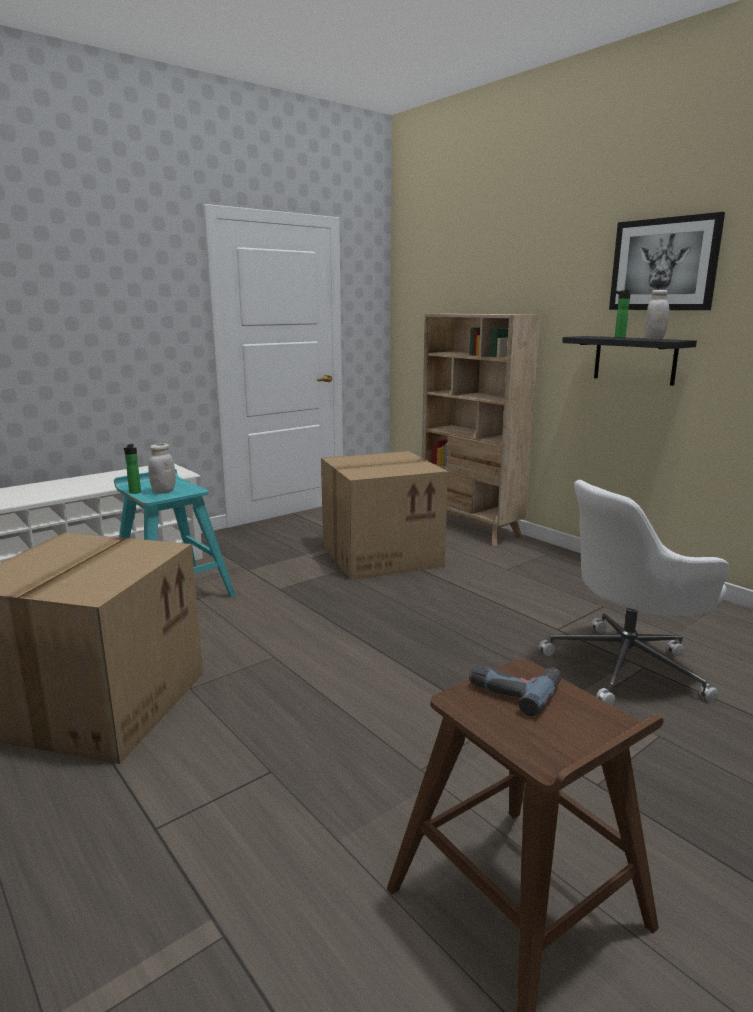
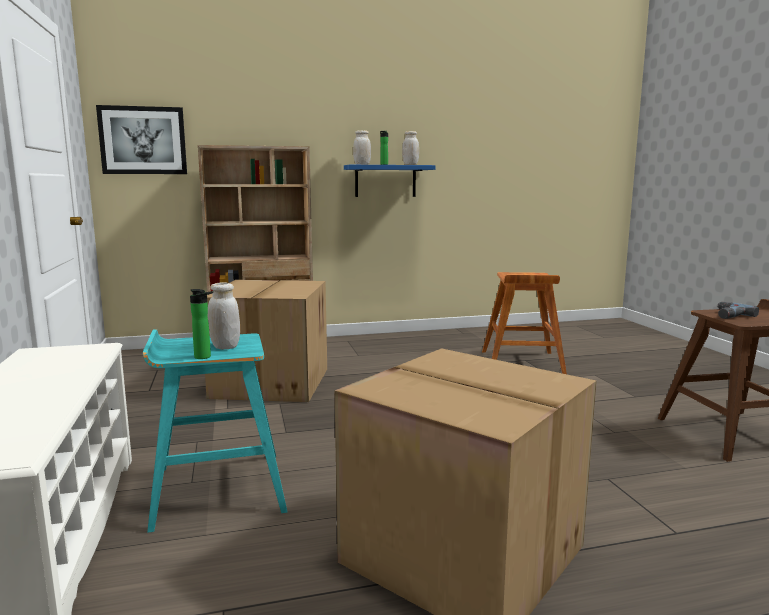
camera: 65 degrees left, 5 degrees down
(595, 336) = (362, 164): none -> white jar
(627, 666) = (521, 362): white office chair -> brown stool
(634, 359) = (385, 181): black shelf -> blue shelf
(664, 264) = (398, 115): picture -> picture (143, 140)

